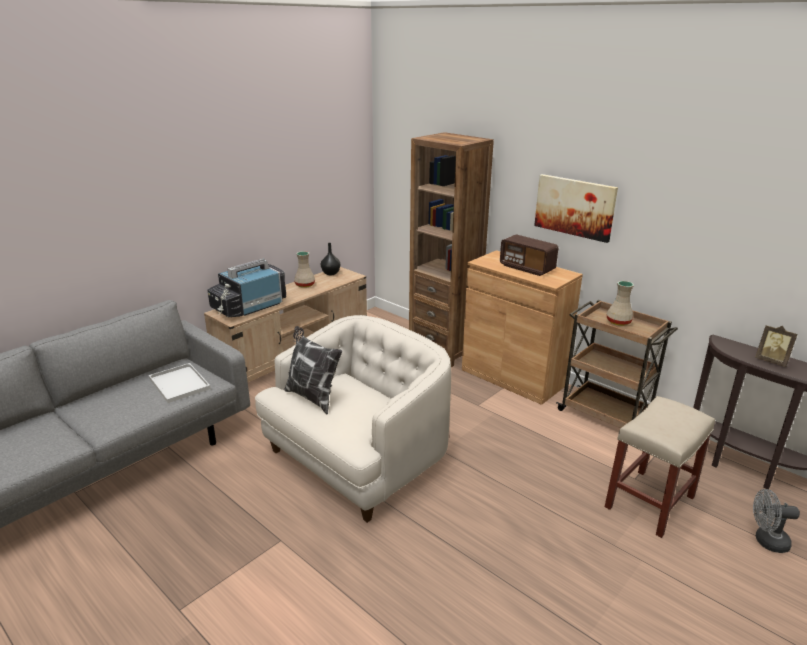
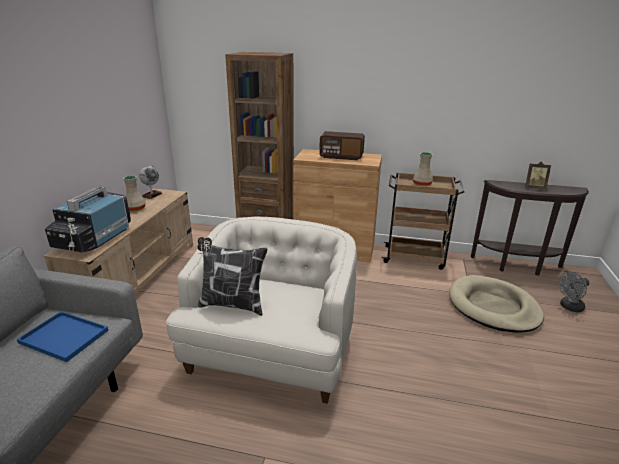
camera: 30 degrees left, 0 degrees up
(178, 383) = (62, 336): white tray -> blue tray
(331, 273) = (152, 195): black vase -> globe
(575, 207) = (370, 102): picture -> none
(649, 503) = (493, 307): beige stool -> beige dog bed

